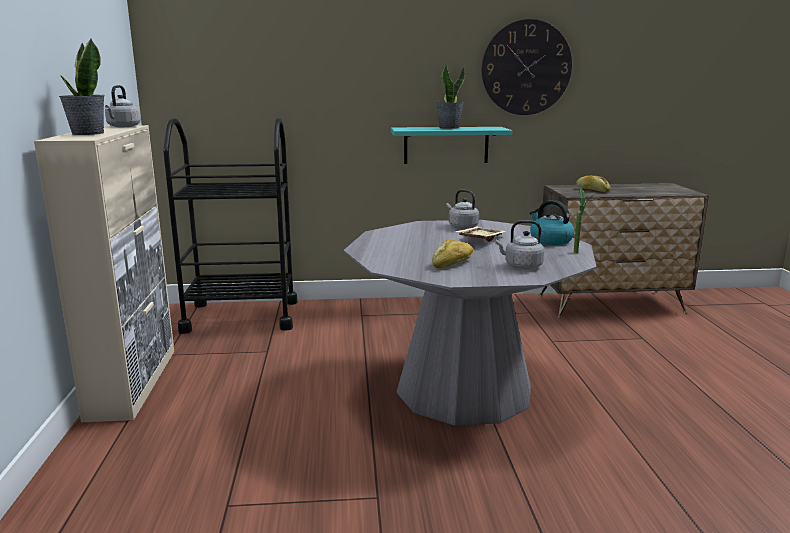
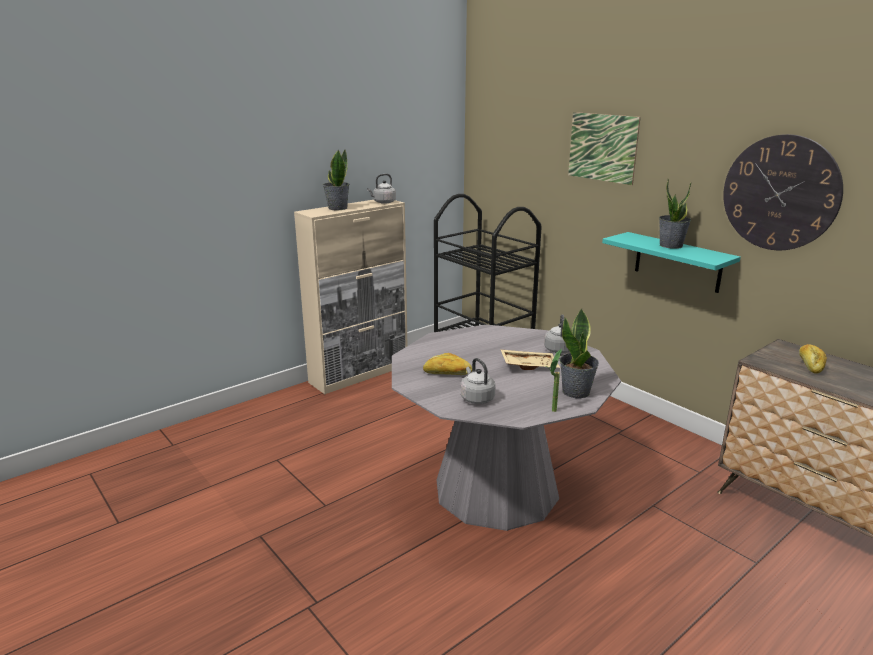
camera: 55 degrees right, 5 degrees up
(350, 46) = (602, 147): none -> picture
(550, 240) = (576, 392): kettle -> potted plant

